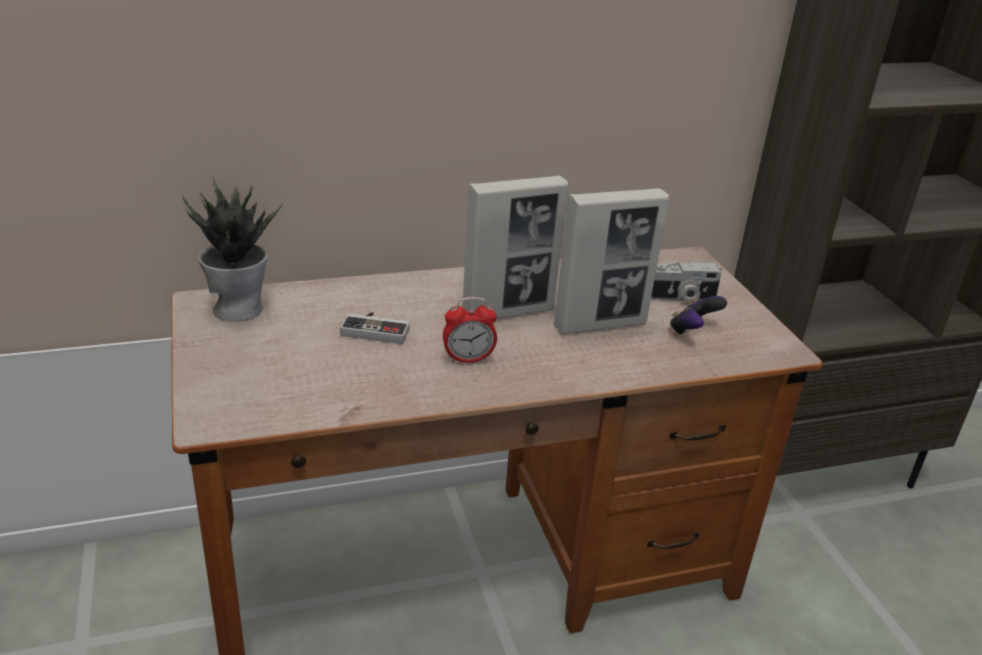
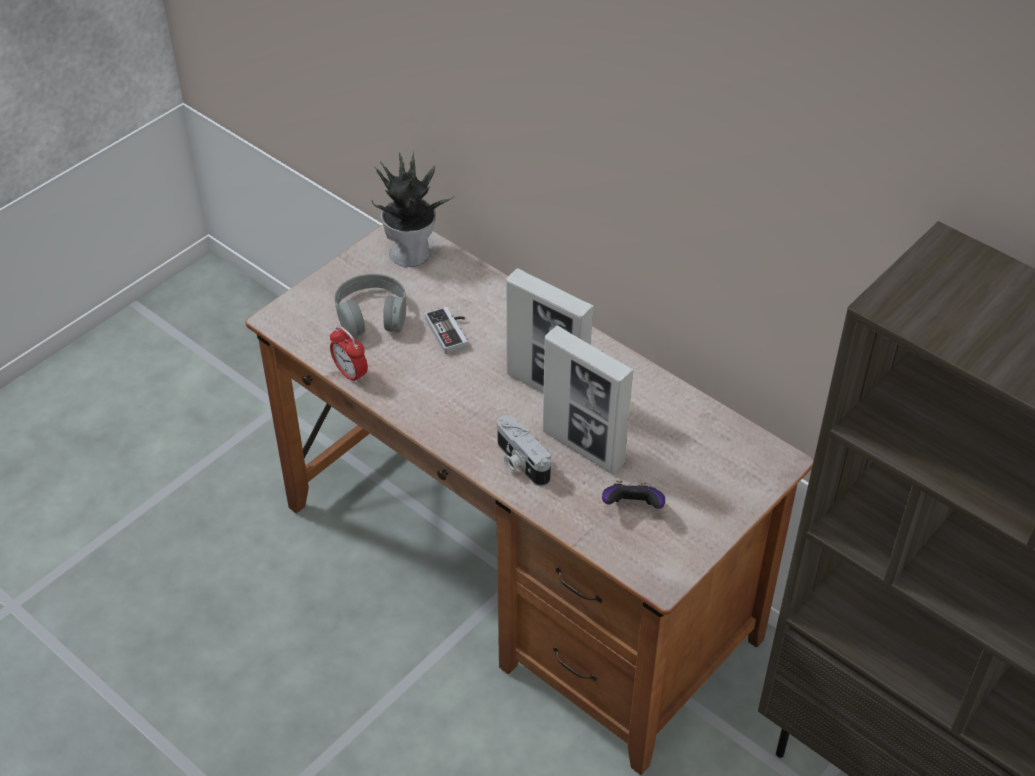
camera: 60 degrees right, 15 degrees up
(290, 361) = (372, 314): none -> grey headphones
(468, 359) = (458, 396): alarm clock -> alarm clock (350, 374)
(680, 297) = (686, 480): camera -> camera (520, 462)

